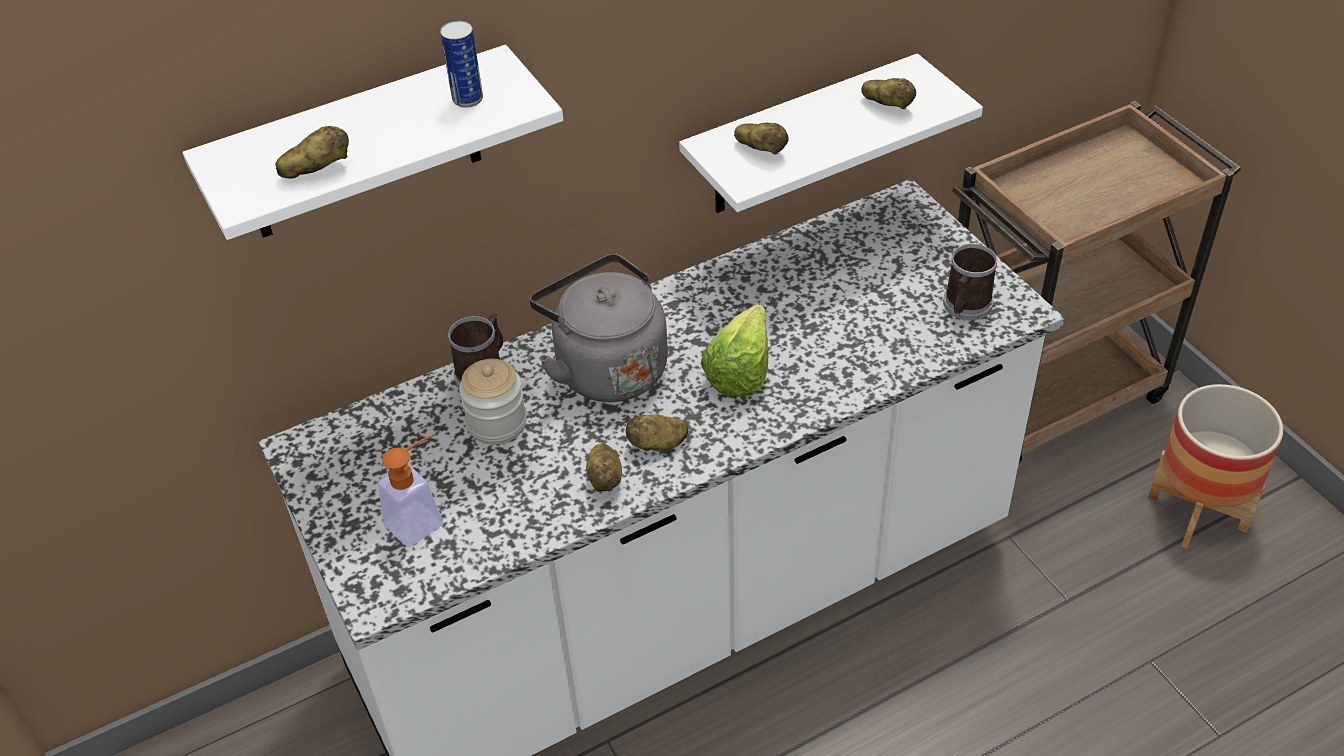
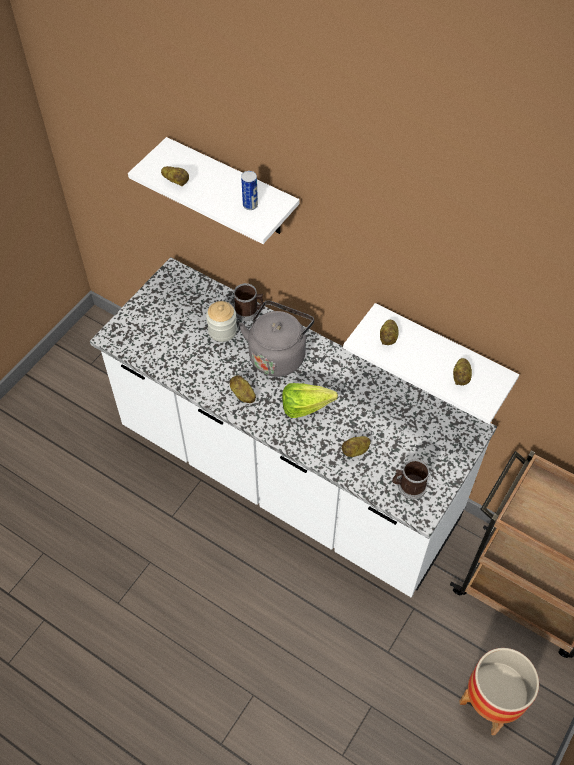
camera: 60 degrees right, 10 degrees up
(422, 519) = (158, 331): soap dispenser -> none
(606, 478) = (212, 384): potato -> potato (356, 451)

